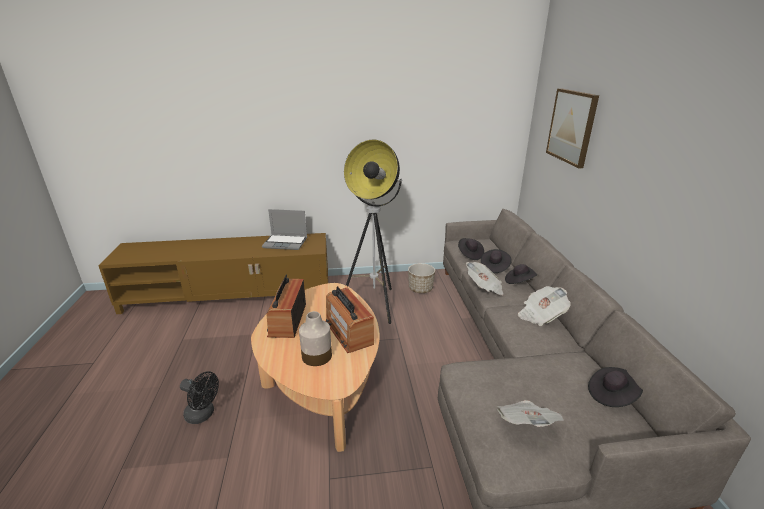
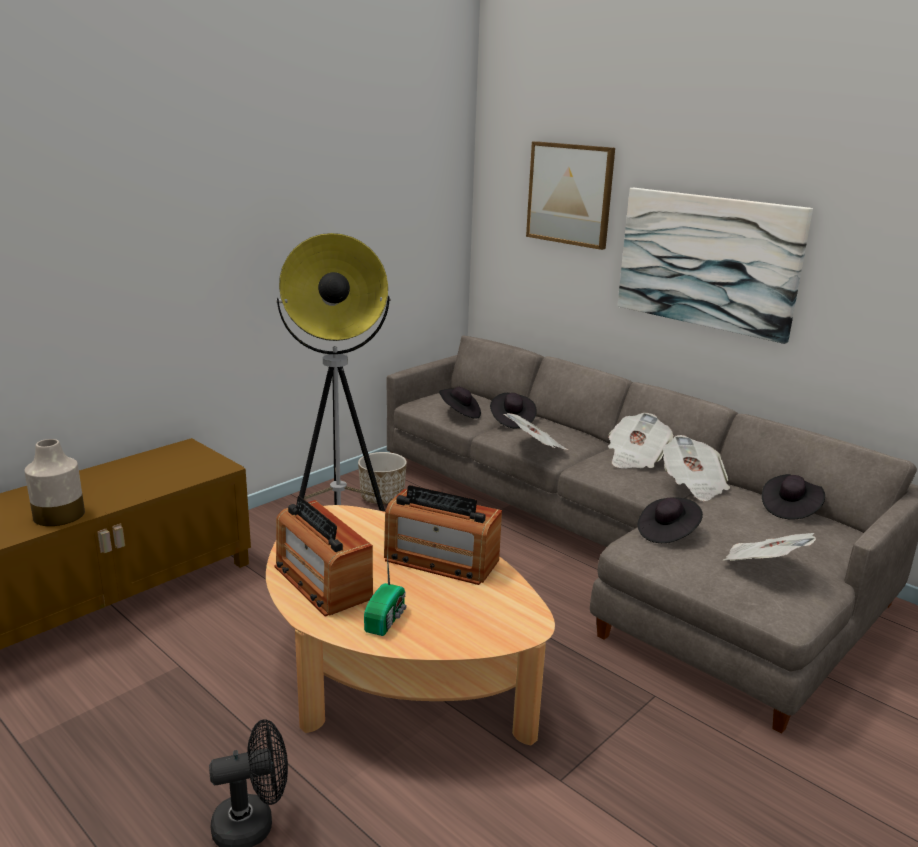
camera: 40 degrees left, 5 degrees down
(286, 243) = (138, 472): laptop -> none
(286, 350) = (387, 619): none -> radio
(317, 356) = (443, 606): beige vase -> beige vase (59, 515)
(519, 281) = (564, 428): black hat -> black hat (667, 533)
(558, 348) = (693, 485): none -> newspaper
(636, 189) = (707, 261): none -> picture

